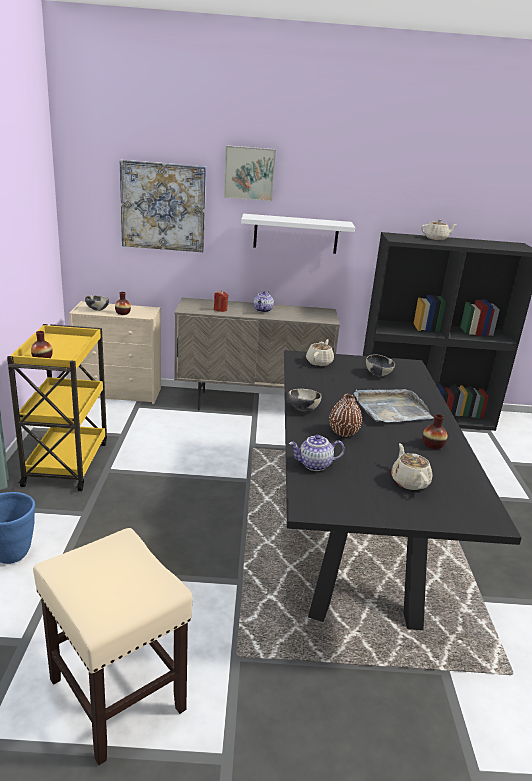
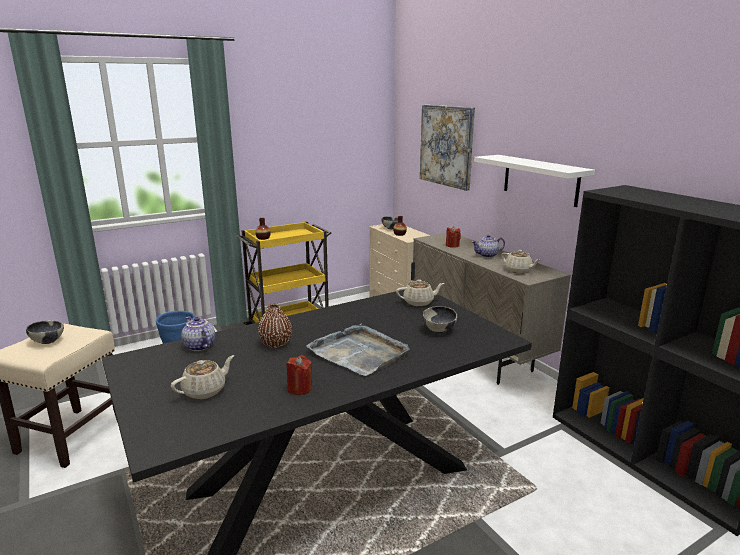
camera: 60 degrees right, 5 degrees down
(249, 173) = (505, 113): picture -> none
(303, 409) = (301, 319): bowl -> bowl (48, 341)
(433, 445) = (299, 388): vase -> red candle
(436, 238) = (680, 199): beige teapot -> beige teapot (519, 270)

